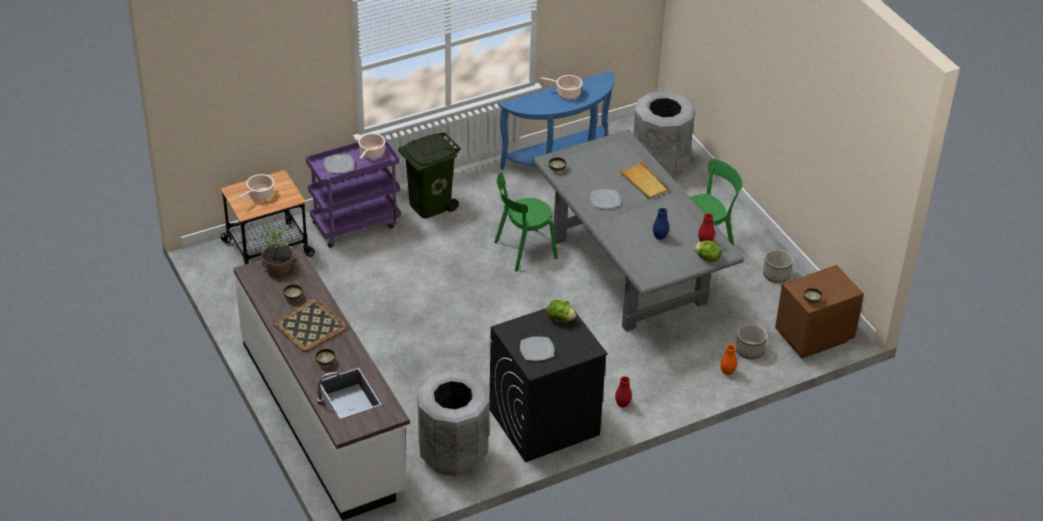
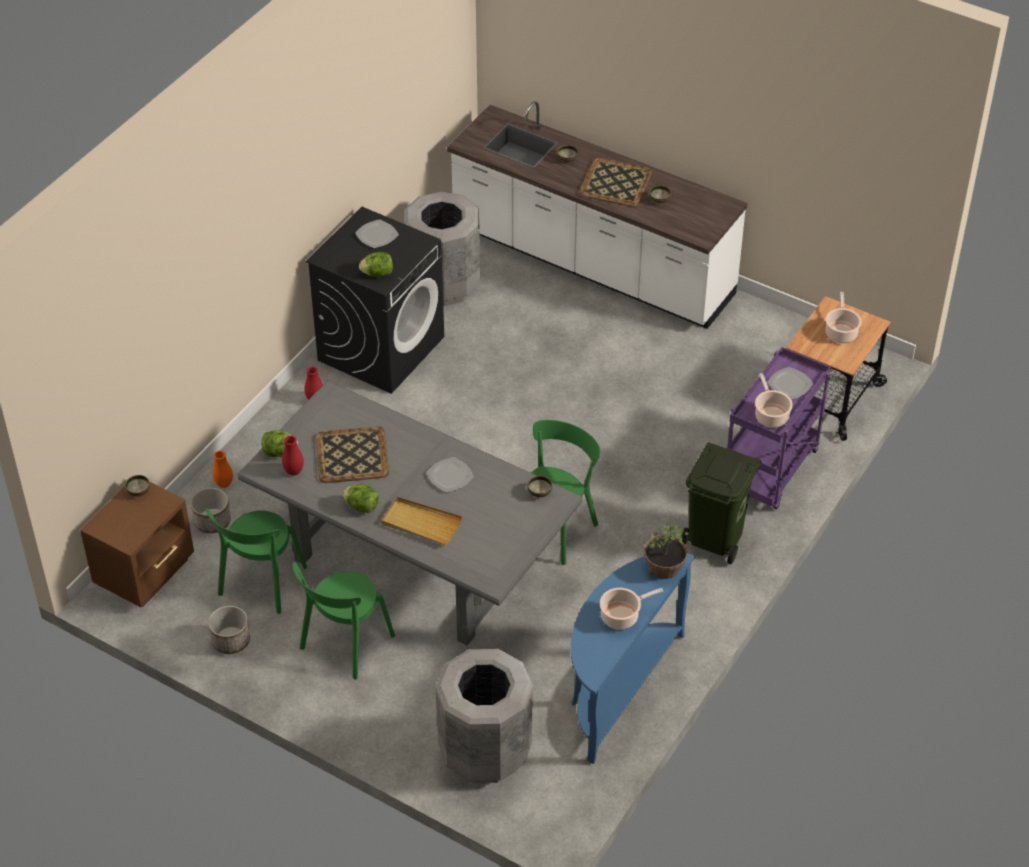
camera: 150 degrees right, 5 degrees up
(278, 268) = (705, 220): potted plant -> potted plant (664, 566)
(660, 237) = (351, 455): blue vase -> tray
(674, 205) = (361, 506): none -> lettuce
(738, 299) = (260, 584): none -> green chair

